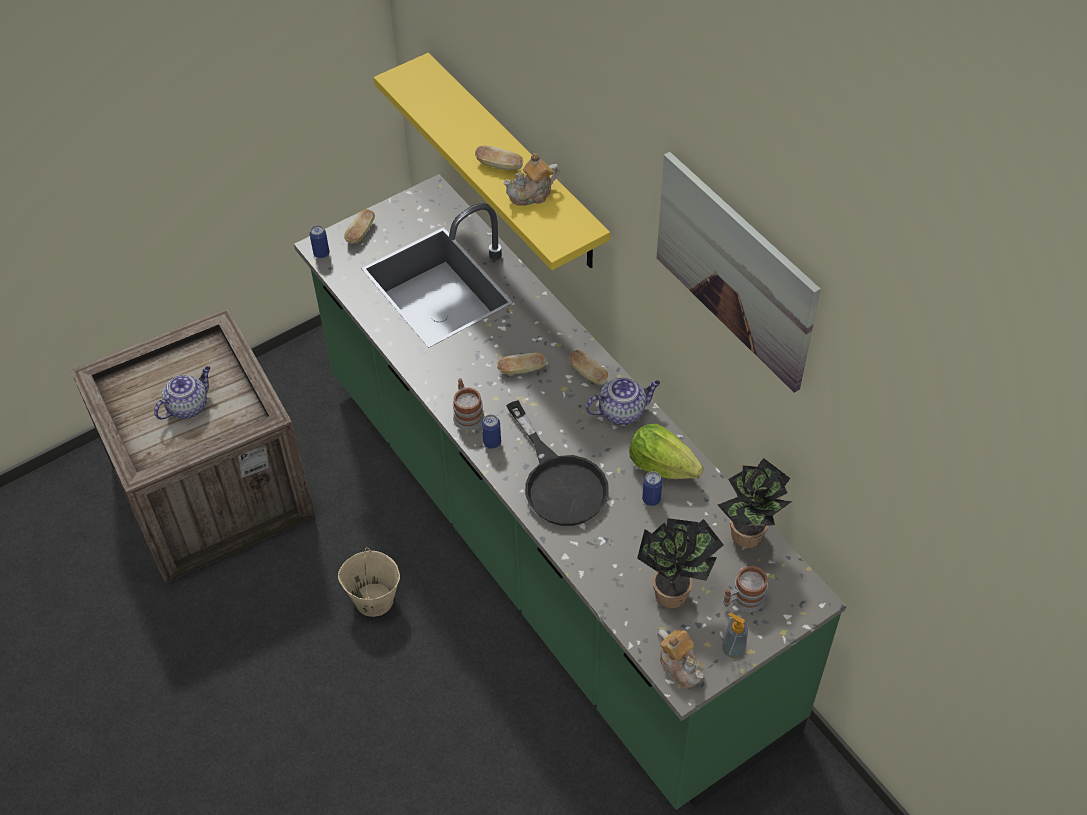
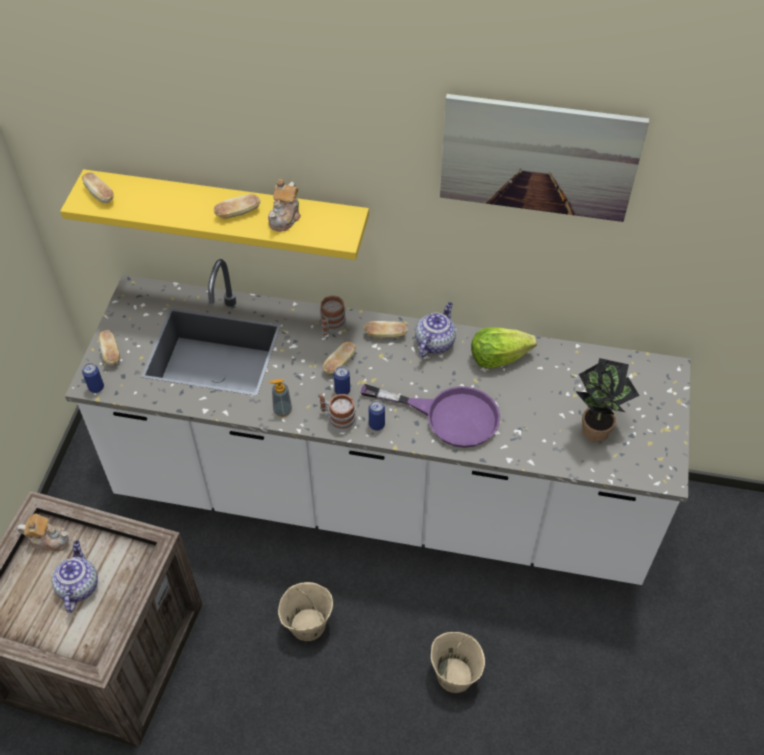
camera: 45 degrees left, 0 degrees up
(415, 82) = (100, 194): none -> bread
(442, 741) = (454, 674): none -> beige bucket
(546, 547) = (382, 496): green counter -> white counter
(559, 481) = (448, 415): black frying pan -> purple frying pan
(651, 499) = (516, 383): can -> can (342, 390)
(680, 665) = (651, 468): teapot -> teapot (49, 539)
(733, 649) = (666, 434): soap dispenser -> soap dispenser (282, 410)
(743, 599) = (636, 400): mug -> mug (331, 326)
(749, 538) = (597, 362): potted plant -> none

